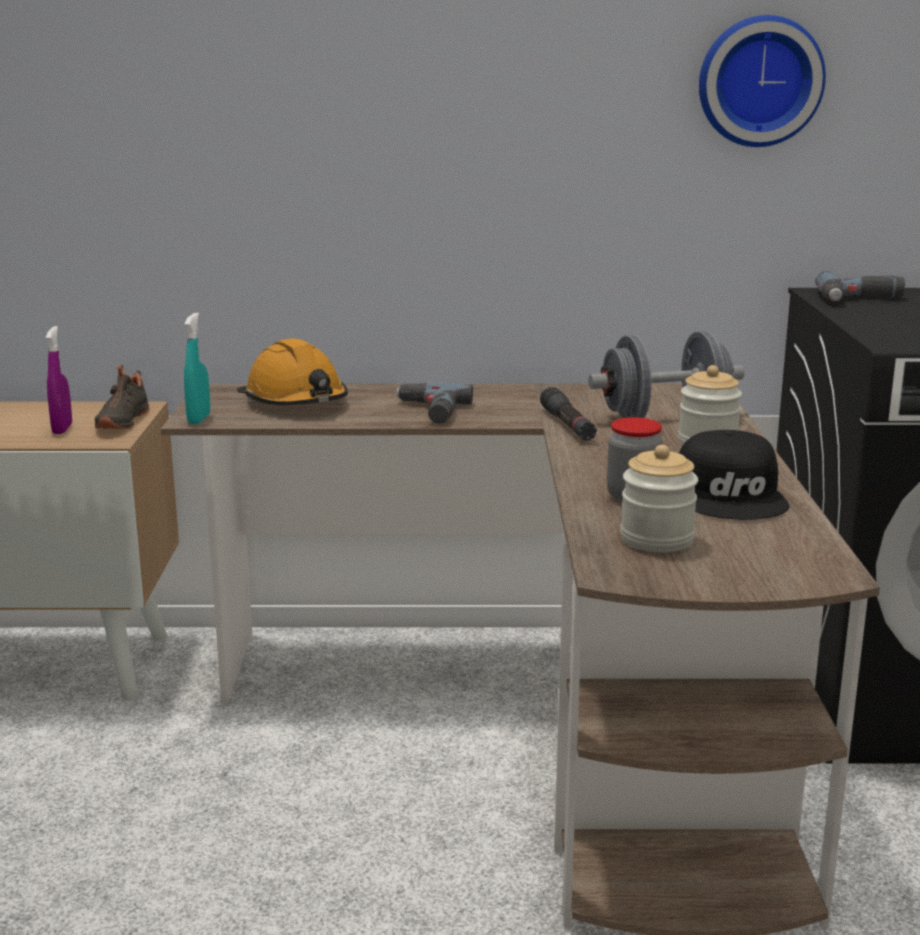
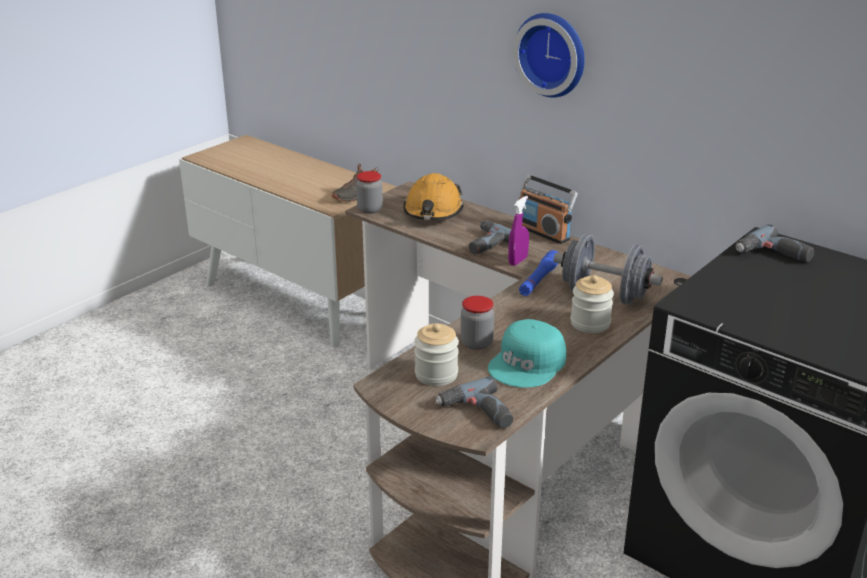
camera: 40 degrees right, 10 degrees up
(62, 429) = (324, 192): purple spray bottle -> purple spray bottle (518, 261)
(199, 419) = (370, 209): turquoise spray bottle -> jar
(477, 387) = (543, 232): none -> radio
(568, 425) = (539, 280): black flashlight -> blue flashlight
(731, 495) = (528, 364): black cap -> turquoise cap
(759, 81) = (748, 72): wall clock -> wall clock (553, 54)
(787, 557) = (477, 413): none -> power drill

